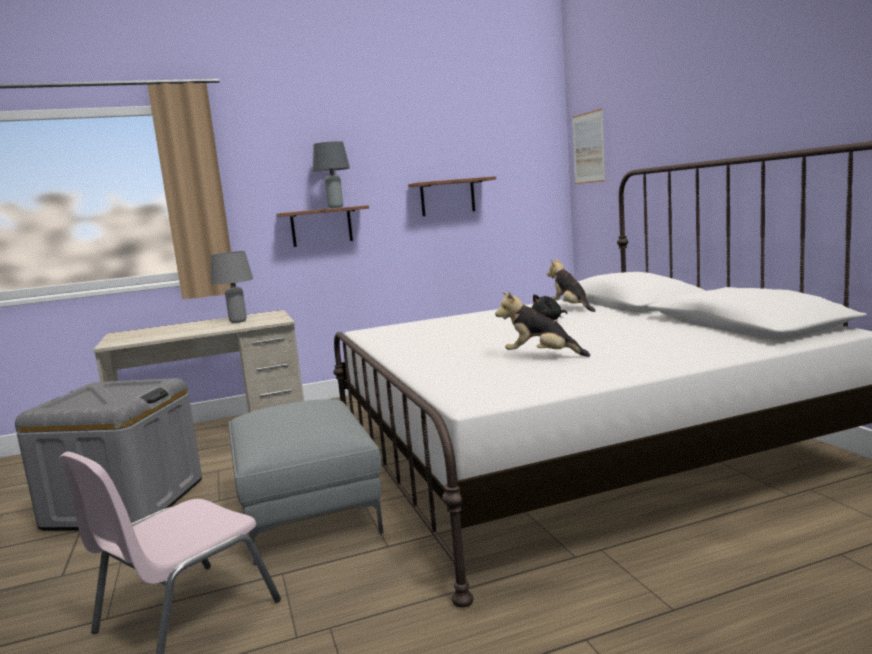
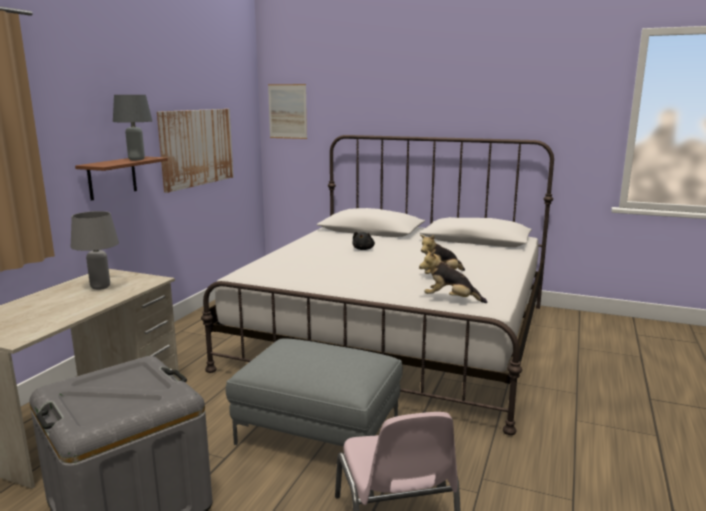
camera: 50 degrees left, 5 degrees up
(447, 197) = (197, 147): brown shelf -> picture
(571, 308) = (348, 238): plush toy -> plush toy (450, 300)

